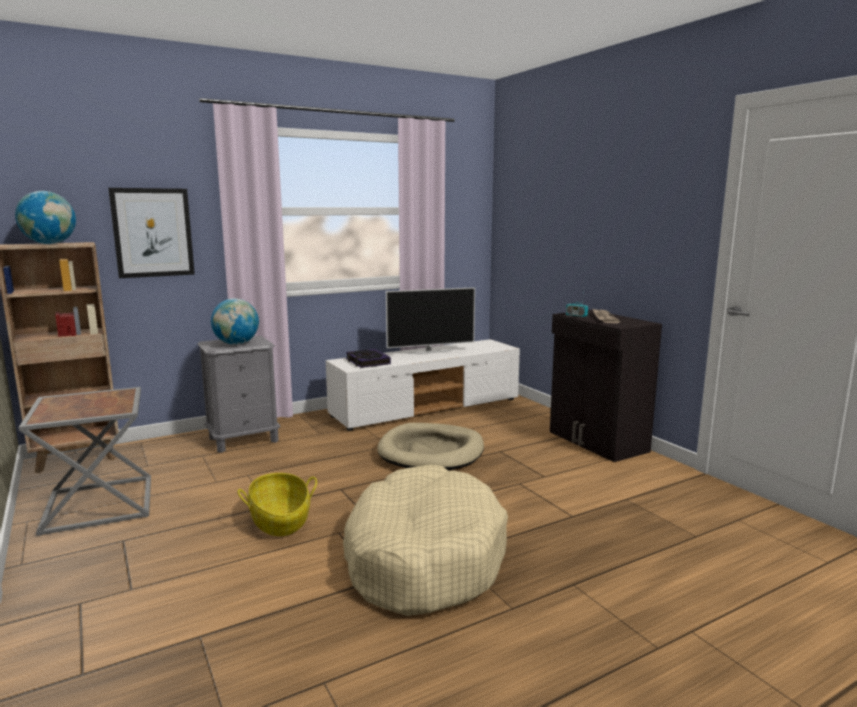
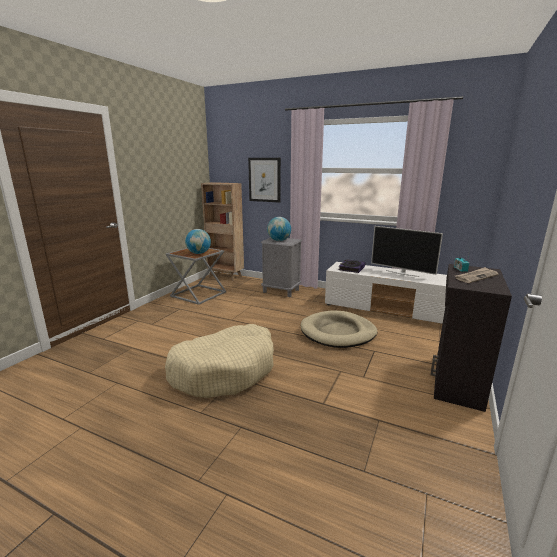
camera: 55 degrees right, 5 degrees up
(50, 244) = (220, 183): globe -> globe (199, 253)
(280, 521) = (221, 327): basket -> none

